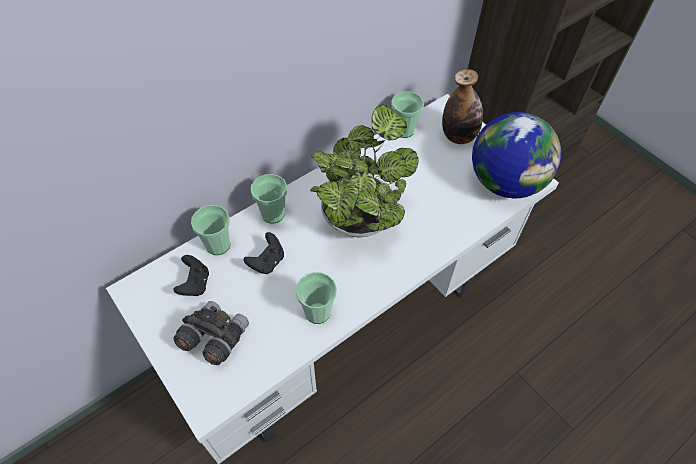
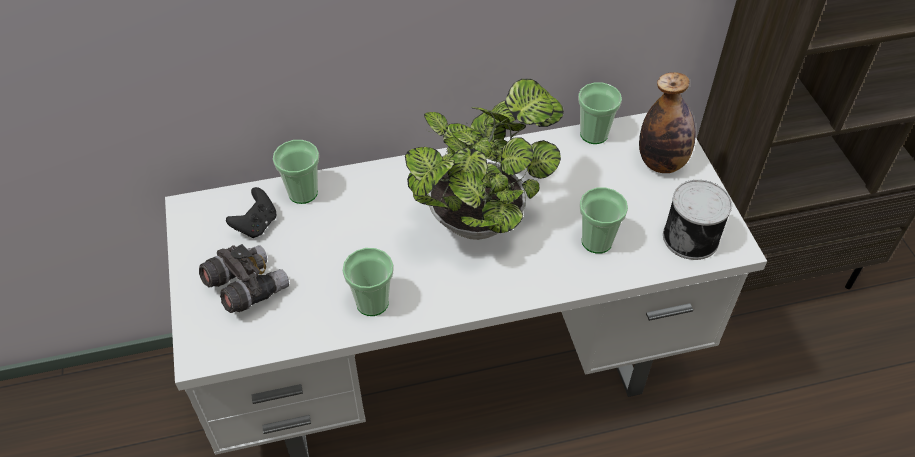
camera: 25 degrees right, 5 degrees down
(267, 262) = (346, 229): black game controller -> none
(273, 214) = (381, 179): cup -> cup (596, 241)
(505, 182) = (692, 237): globe -> can

